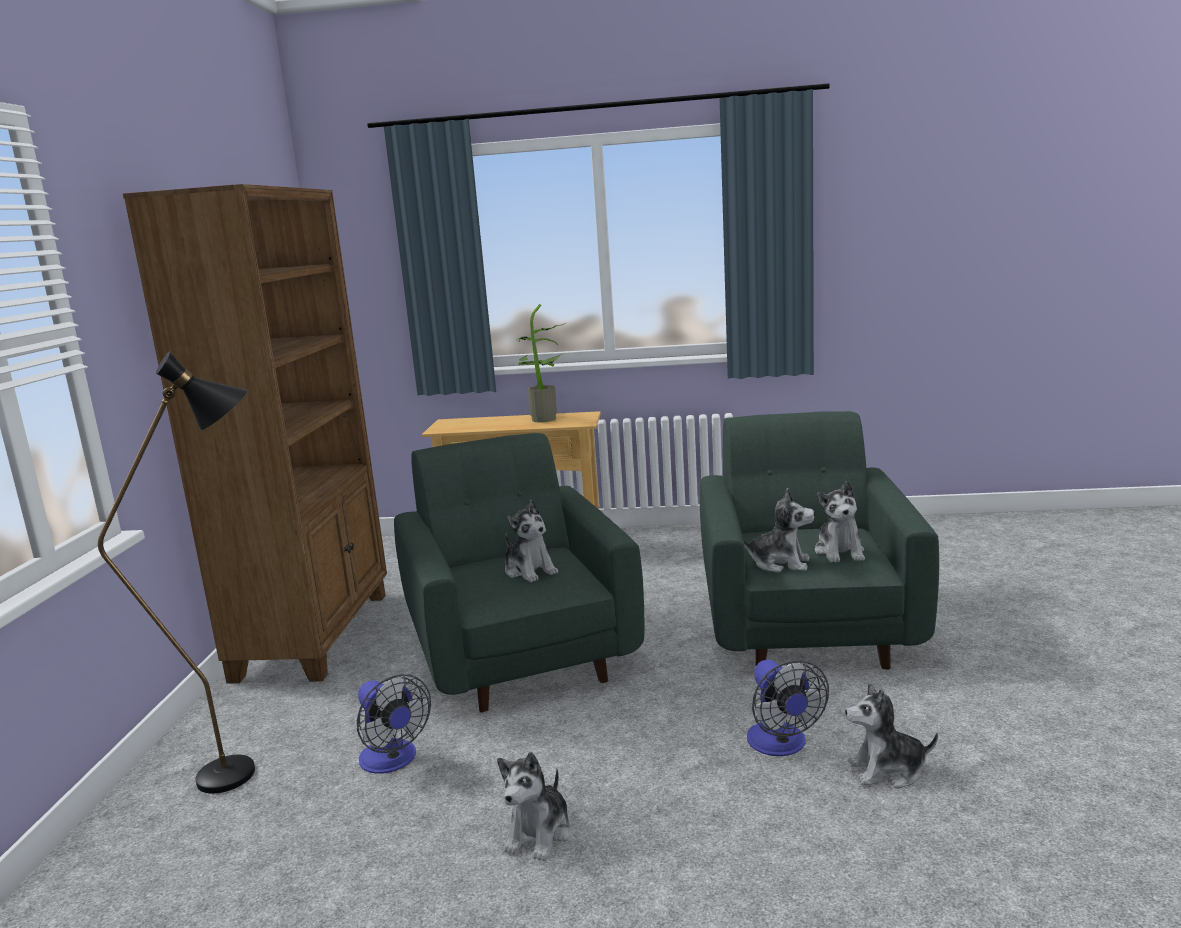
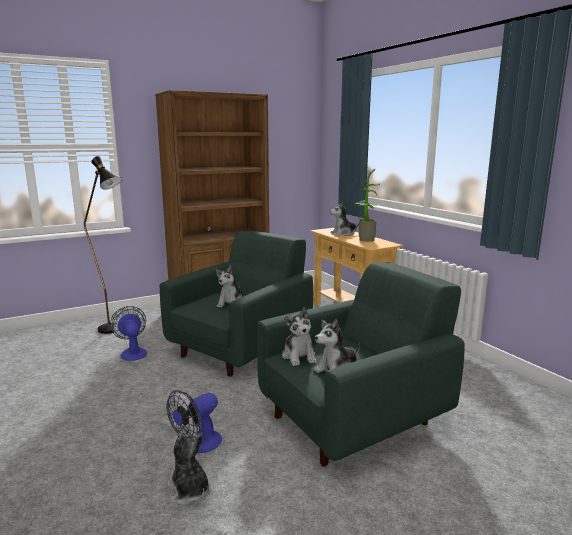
camera: 55 degrees right, 0 degrees up
(393, 761) = (132, 352): fan -> fan turned 135 degrees clockwise
(539, 834) = (91, 400): plush toy -> plush toy (343, 234)

